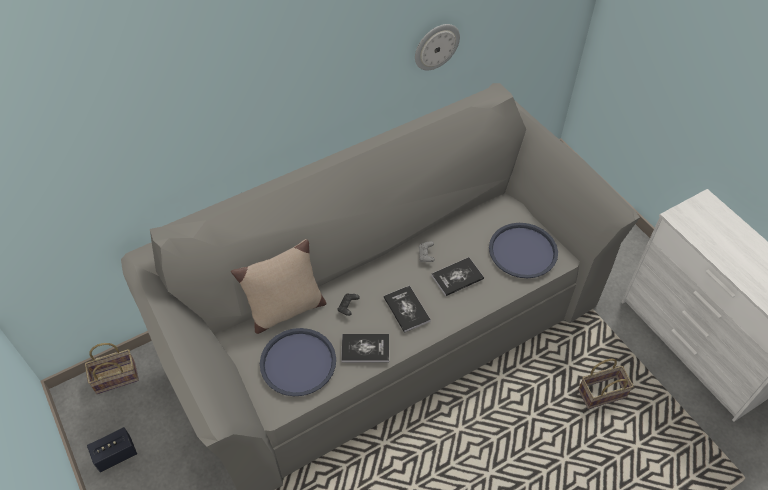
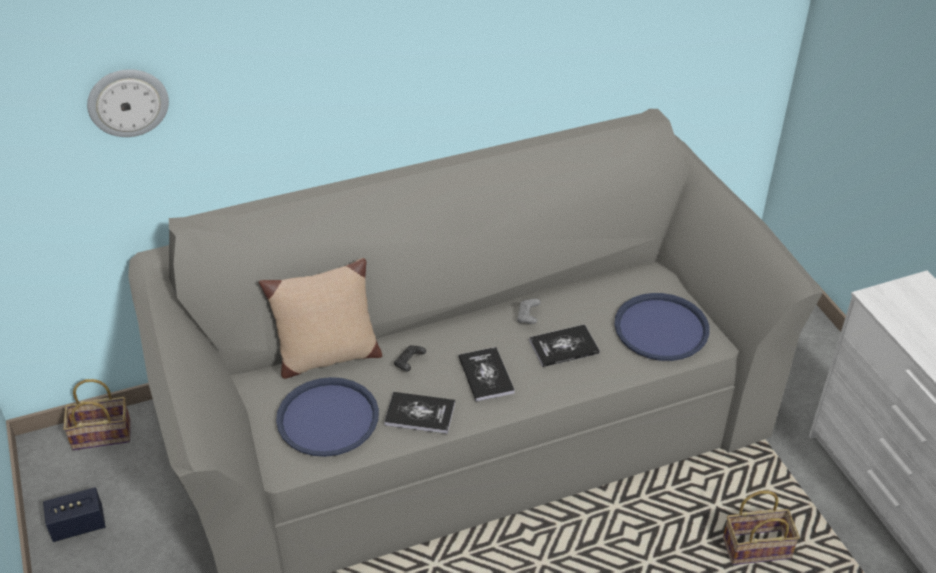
camera: 10 degrees right, 10 degrees down
(436, 46) = (572, 46): wall clock -> wall clock (128, 102)

